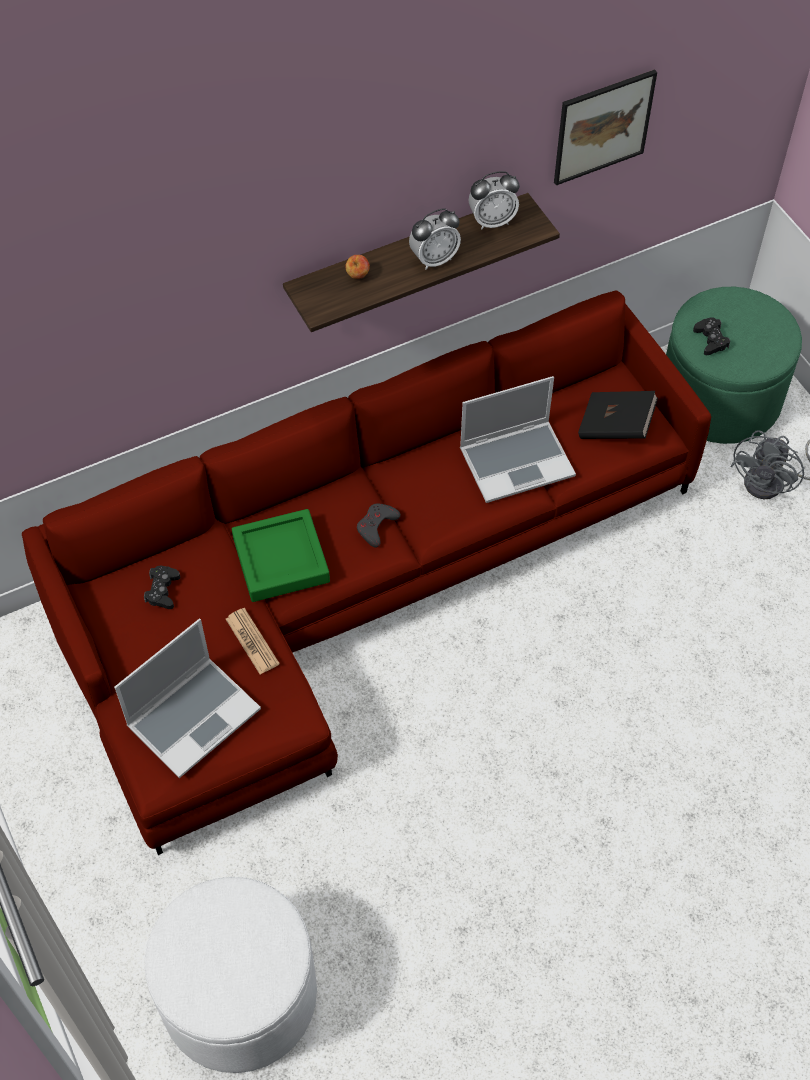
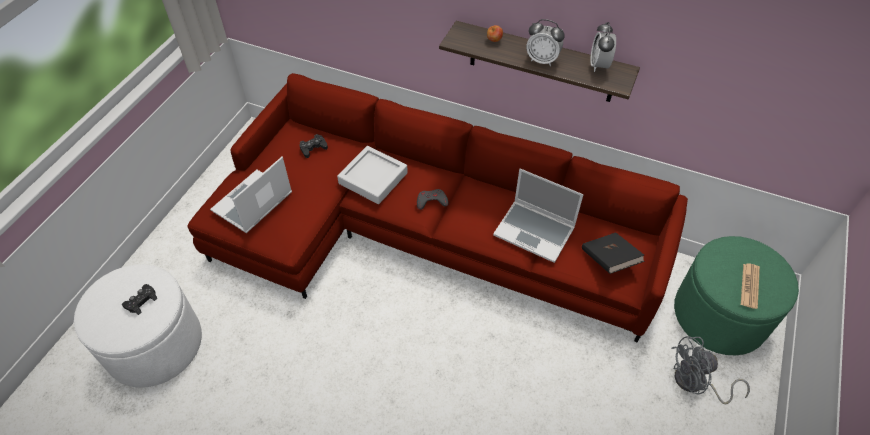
camera: 50 degrees right, 5 degrees down
(194, 716) = (252, 203): laptop -> laptop turned 120 degrees clockwise
(252, 641) = (315, 197): newspaper -> newspaper (749, 286)
(281, 560) = (373, 178): green tray -> grey tray
(492, 221) = (599, 65): alarm clock -> alarm clock turned 60 degrees clockwise
(603, 127) = (713, 50): picture -> none
(710, 340) = (722, 264): black game controller -> black game controller (141, 301)

